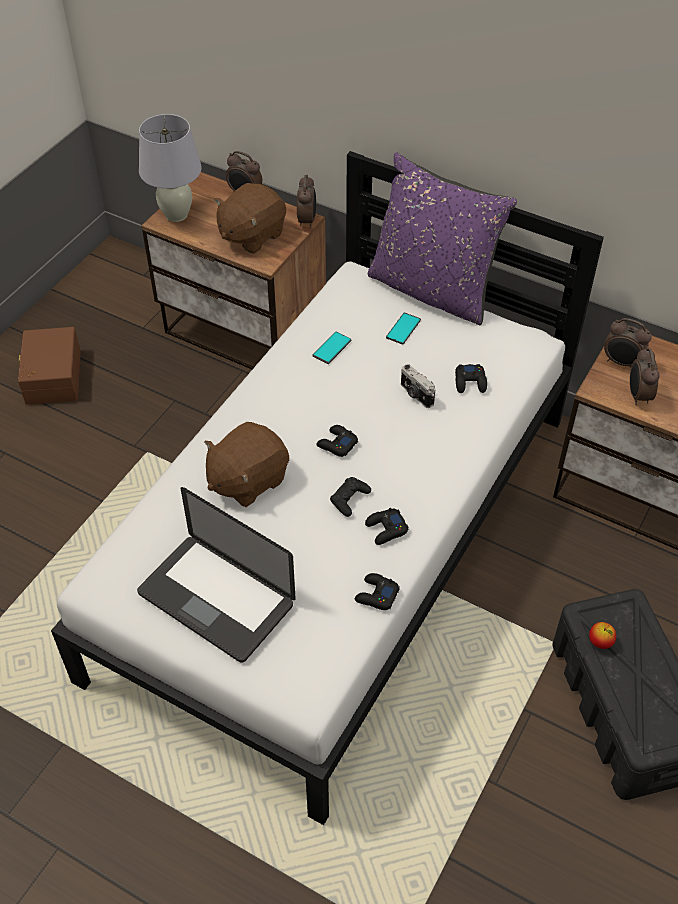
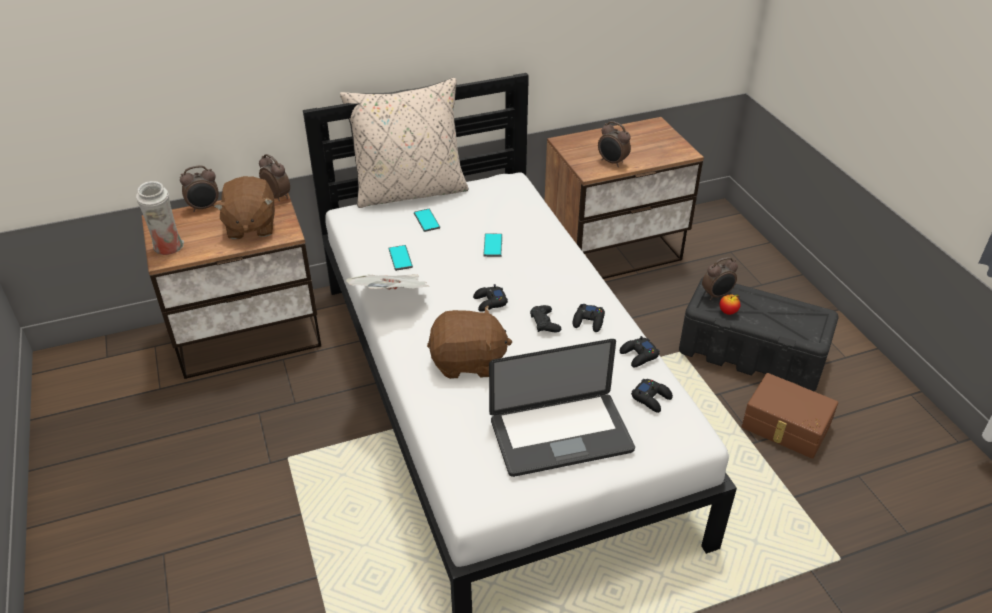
camera: 50 degrees left, 10 degrees down
(51, 377) = (126, 474): brown storage box -> brown storage box (785, 427)
(176, 215) = (168, 248): white table lamp -> white vase
(247, 480) = (468, 362): brown plush toy -> brown plush toy turned 90 degrees counterclockwise
(275, 379) = (392, 298): none -> newspaper
(416, 395) = (493, 245): camera -> phone
(432, 290) = (410, 191): purple pillow -> beige pillow
(470, 382) = (511, 219): black game controller -> black game controller (651, 398)
(621, 362) = (580, 153): alarm clock -> alarm clock (717, 295)

